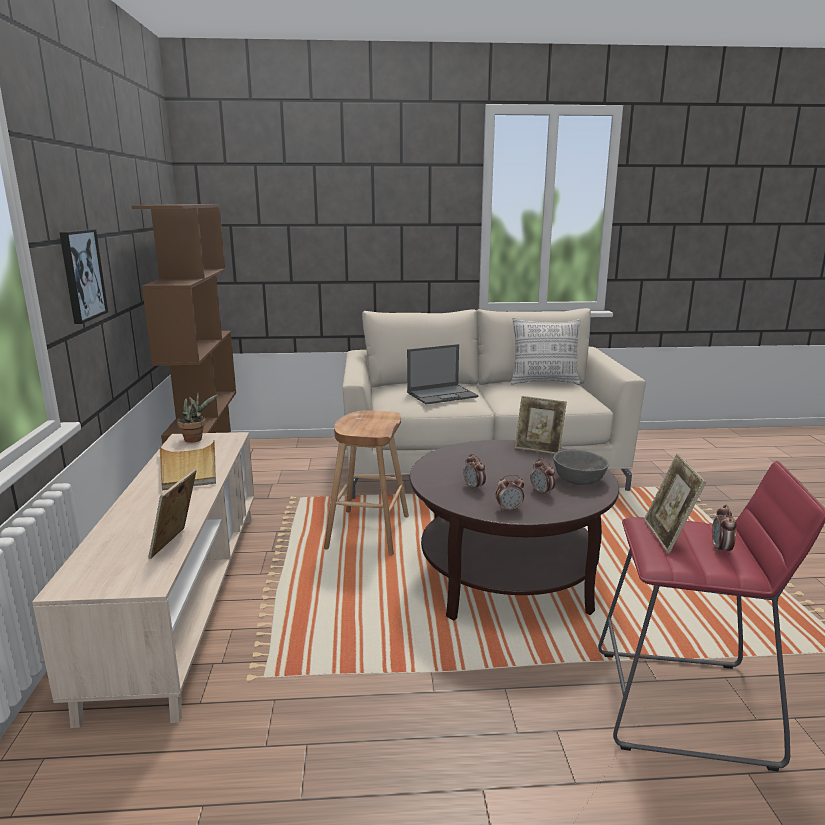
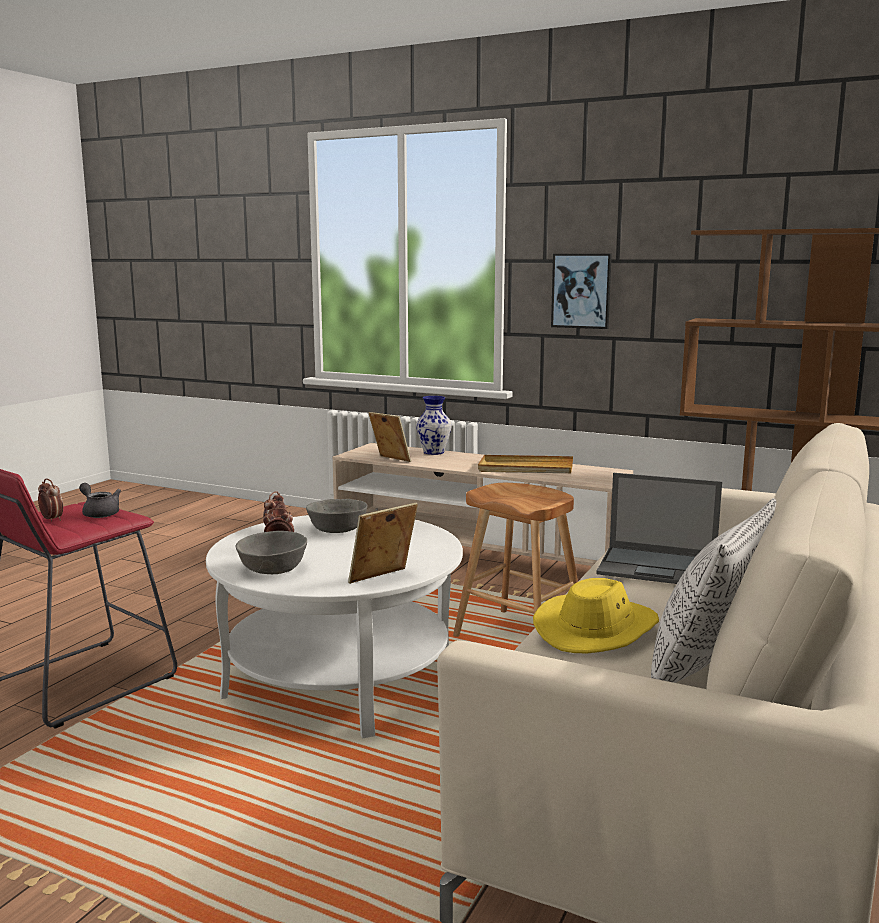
camera: 120 degrees right, 5 degrees down
(113, 530) = (434, 452): none -> vase
(196, 439) = (604, 474): potted plant -> none
(442, 394) = (659, 567): laptop -> laptop turned 75 degrees counterclockwise
(474, 487) = (337, 529): alarm clock -> grey bowl
(507, 576) = (339, 679): brown coffee table -> white coffee table
(535, 395) = (597, 629): none -> yellow hat
(668, 536) = (99, 513): picture frame -> grey teapot

